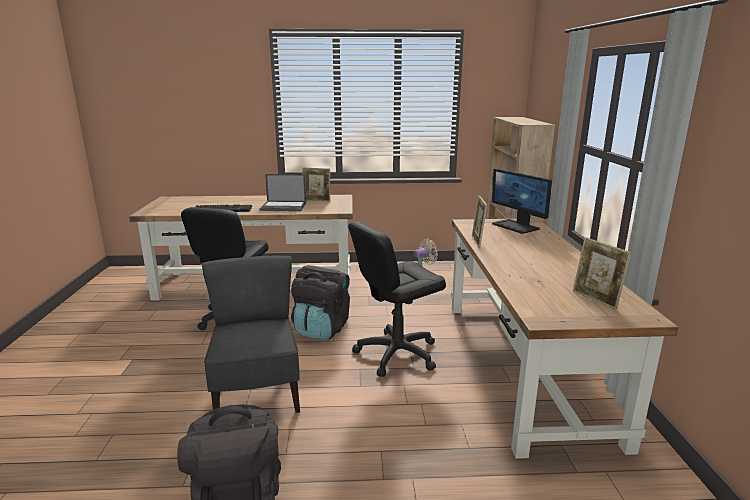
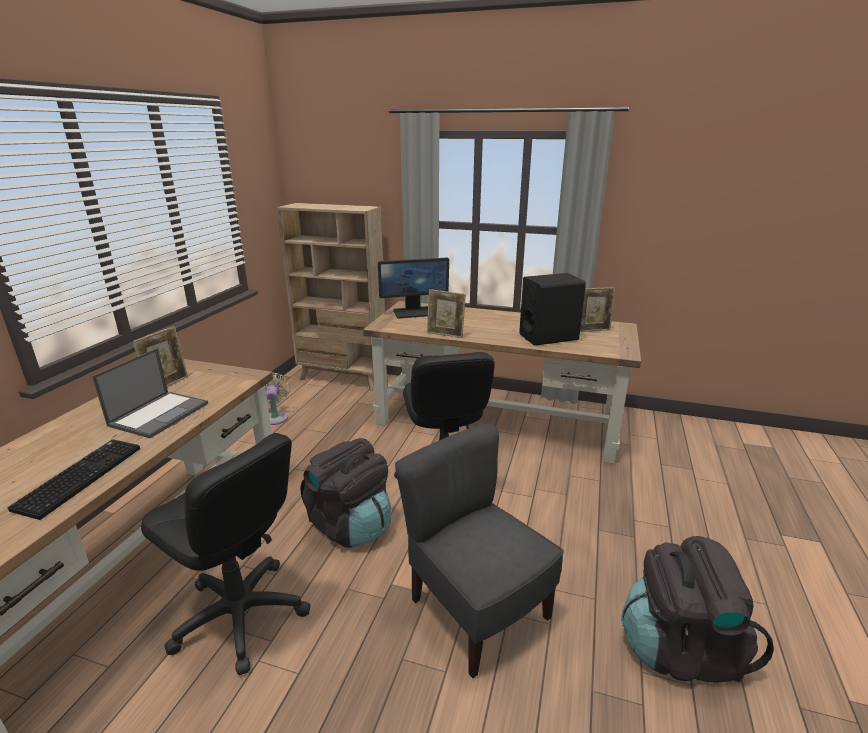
camera: 70 degrees left, 5 degrees up
(258, 394) = (477, 610): grey chair -> grey chair turned 45 degrees clockwise
(534, 279) = (548, 337): none -> black speaker

